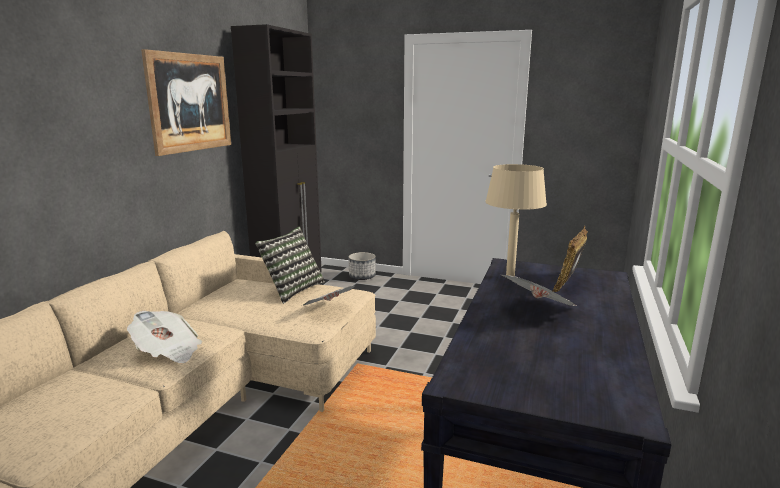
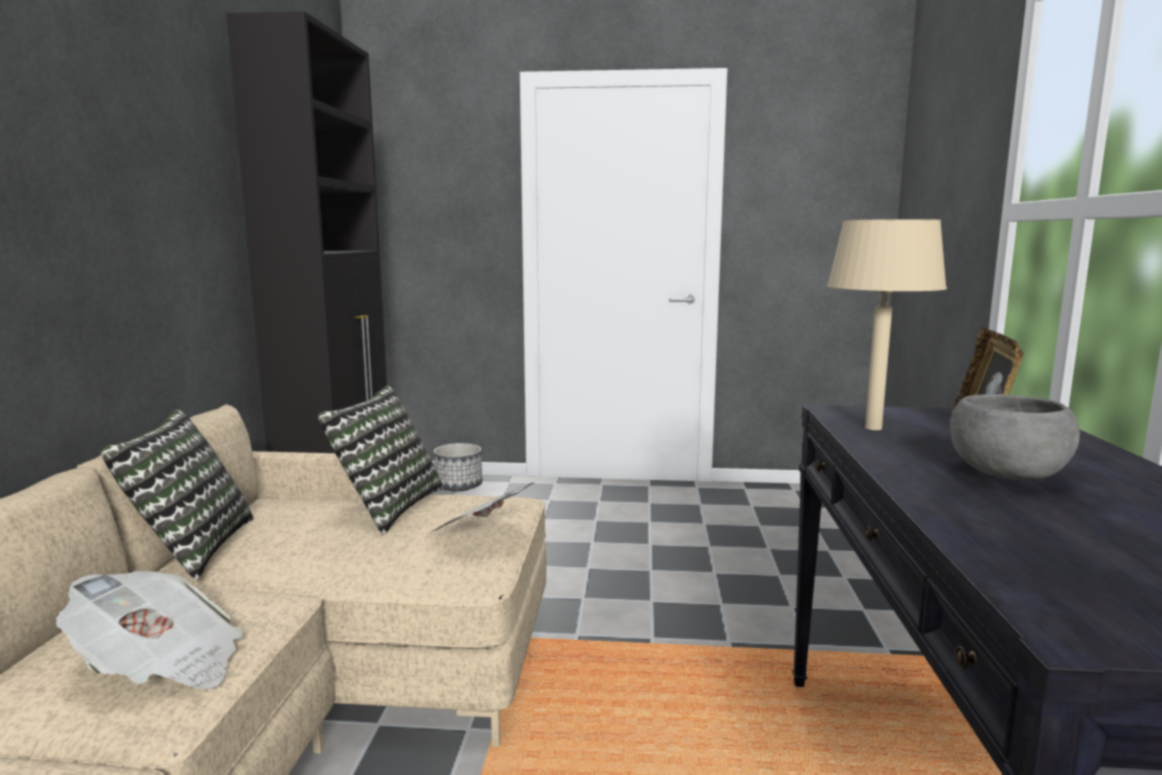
camera: 15 degrees left, 5 degrees down
(190, 102) = (153, 144): picture -> none
(197, 301) = (190, 548): none -> pillow
(539, 311) = (1007, 475): newspaper -> grey bowl

